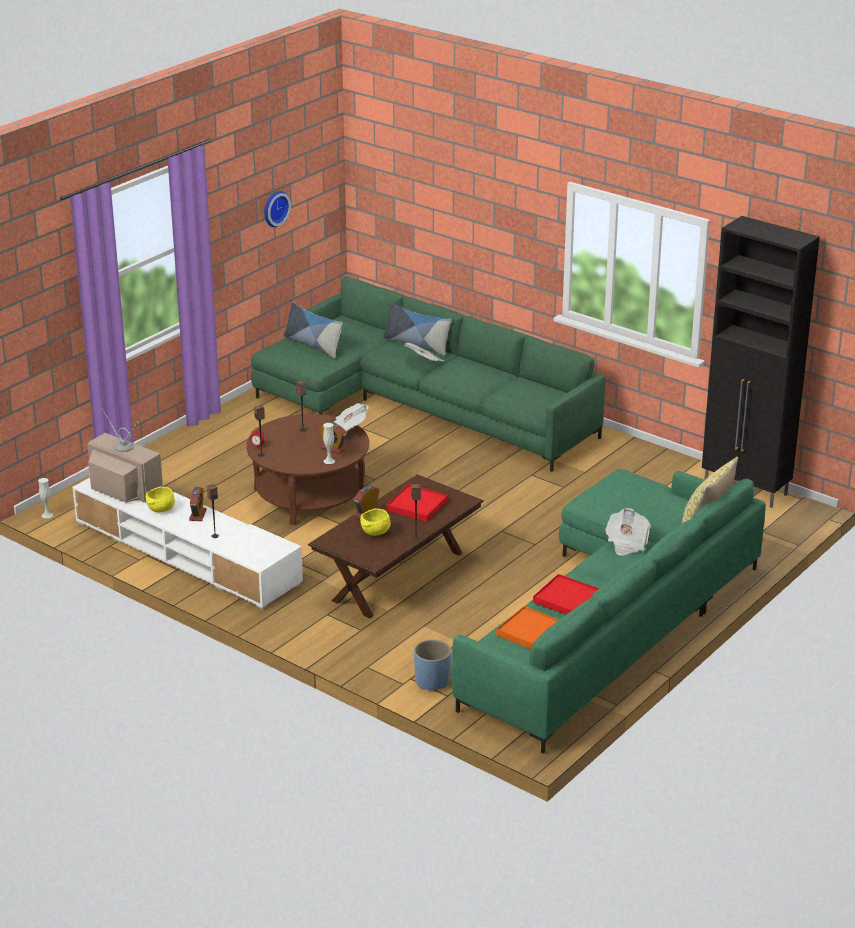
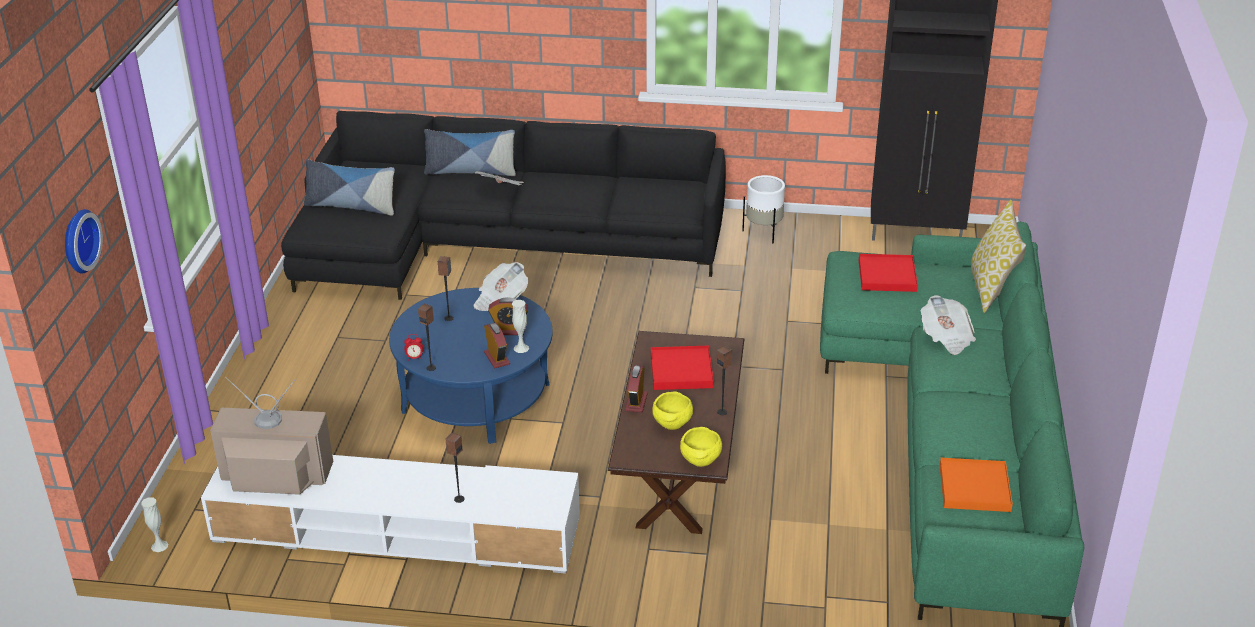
camera: 30 degrees left, 5 degrees up
(161, 510) = (354, 488): yellow bowl -> yellow bowl (701, 461)
(198, 515) = (409, 477): alarm clock -> alarm clock (497, 358)
(274, 208) = (261, 43): wall clock -> wall clock (77, 241)
(309, 495) = (476, 397): brown coffee table -> blue coffee table
(420, 406) = (495, 243): green sofa -> black sofa
(432, 681) = (853, 590): blue planter -> none
(566, 599) = (963, 430): red tray -> red tray (887, 276)
(625, 454) = (764, 232): none -> white planter

